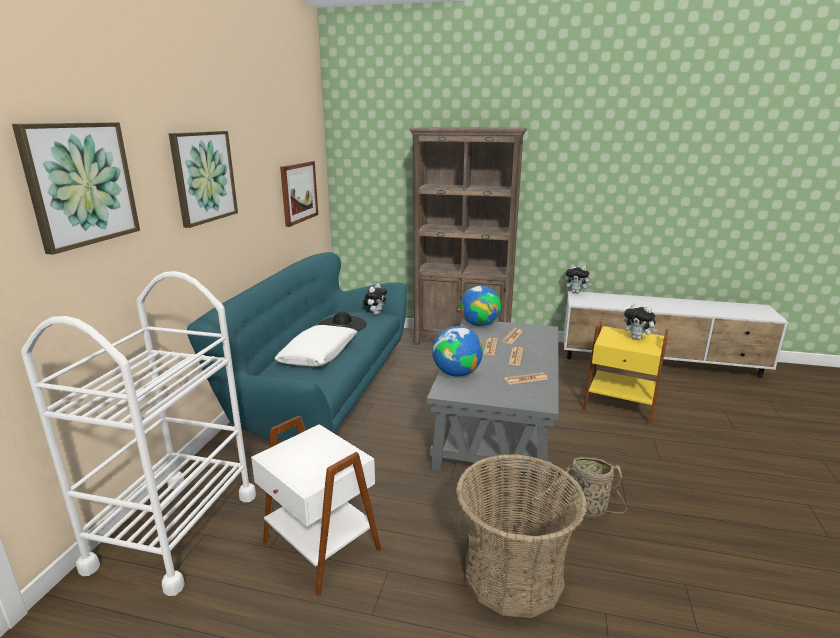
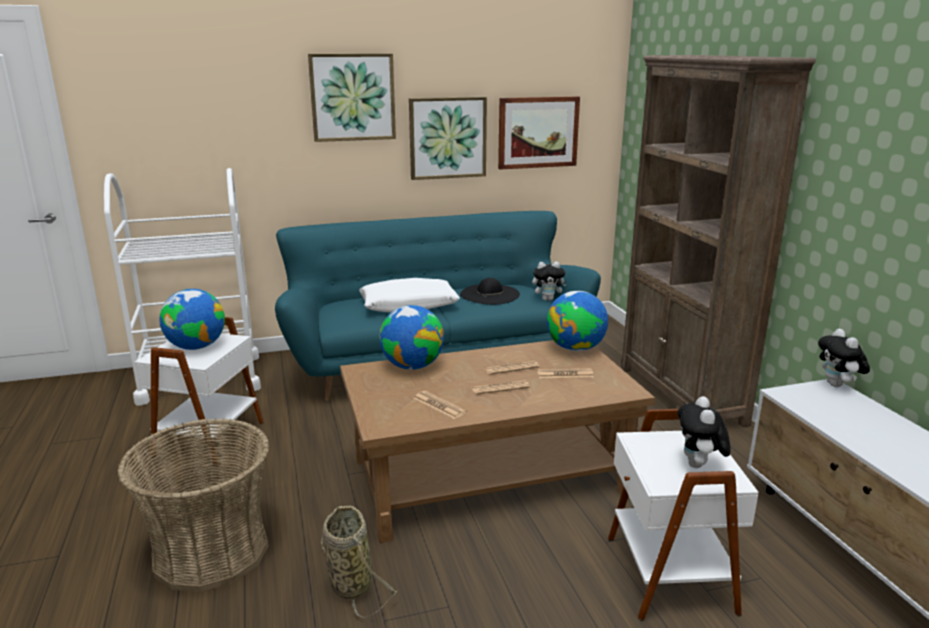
camera: 60 degrees right, 0 degrees up
(80, 184) = (200, 89): picture -> picture (447, 138)
(311, 455) = (196, 347): none -> globe
(497, 424) = (489, 475): grey coffee table -> brown coffee table
(620, 406) = (666, 574): yellow side table -> white side table

